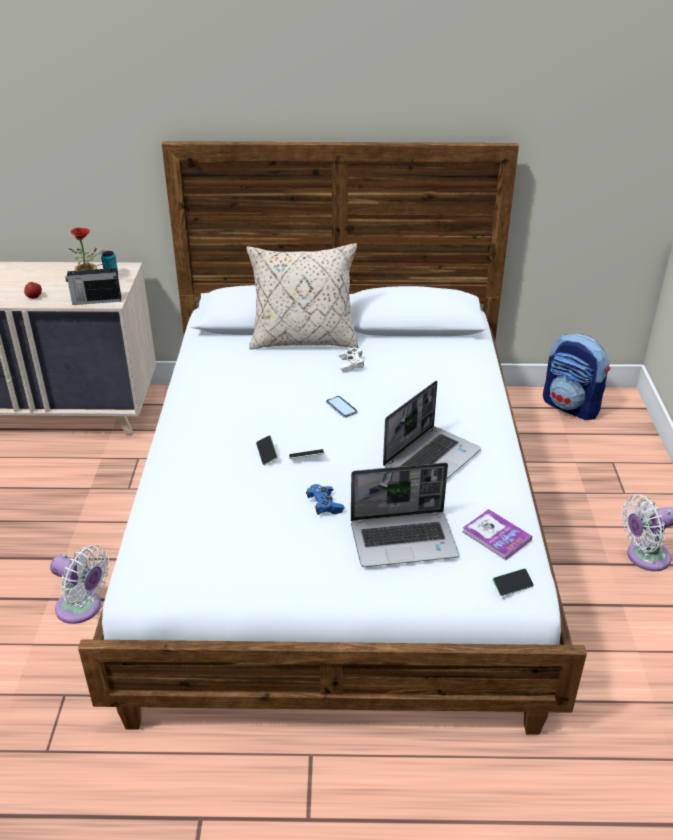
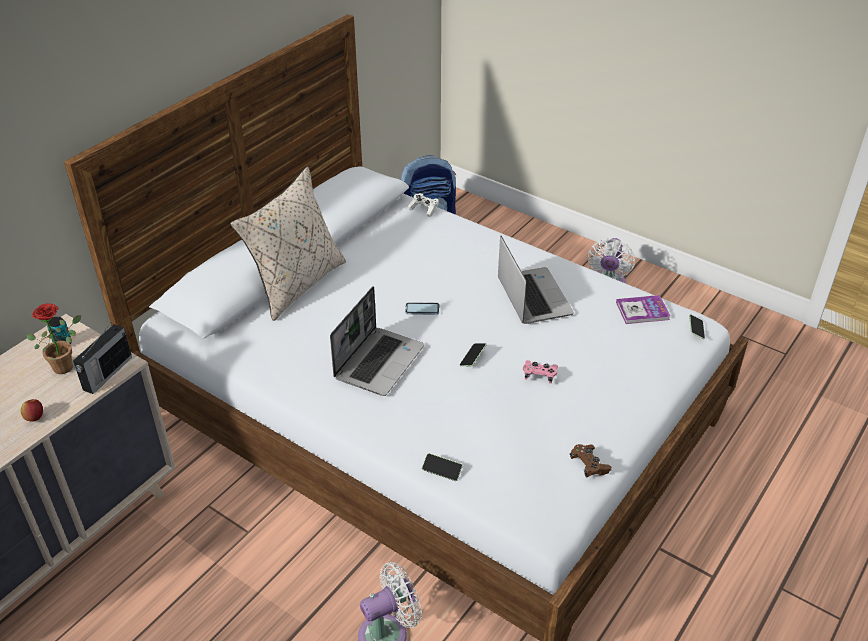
camera: 55 degrees left, 5 degrees up
(231, 581) = (589, 465): none -> brown game controller
(267, 454) = (447, 377): phone -> phone (442, 470)
(324, 505) = (539, 375): blue game controller -> pink game controller
(351, 365) = (365, 276): white game controller -> white game controller (424, 209)
(404, 539) = (613, 354): laptop -> laptop (379, 361)

